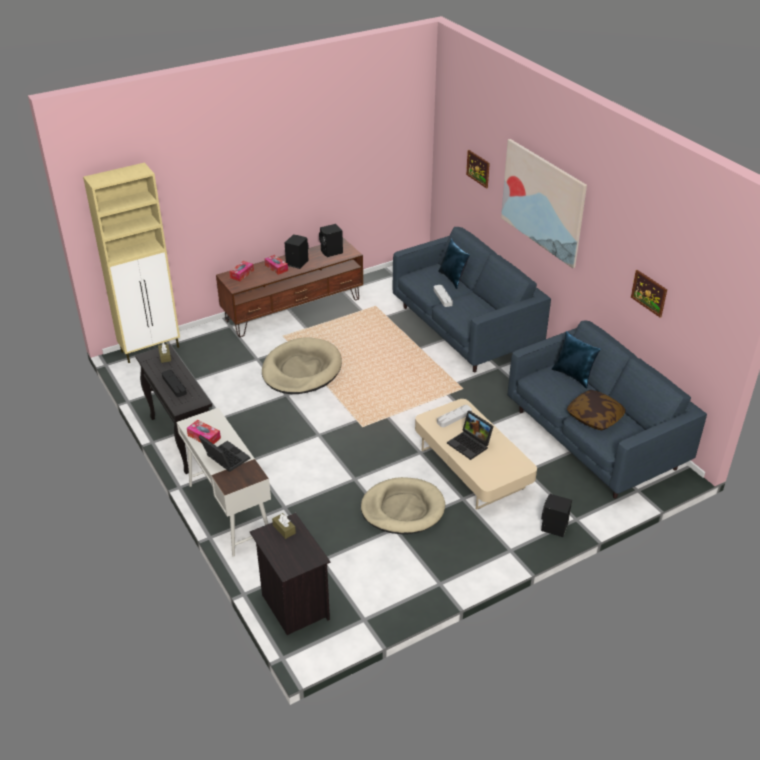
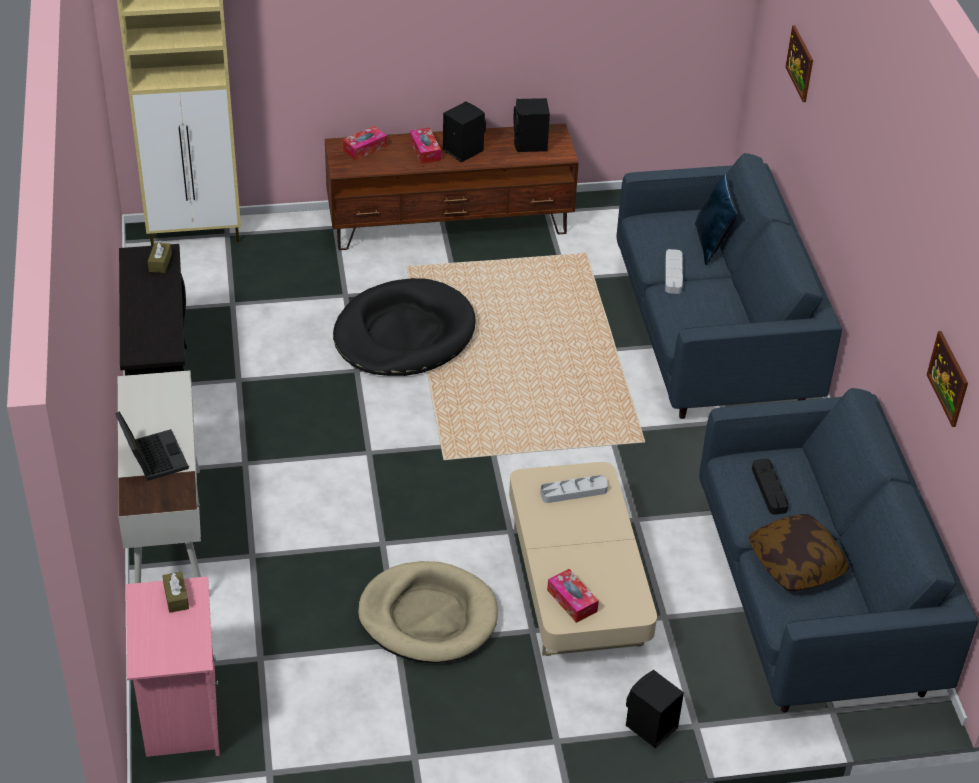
camera: 20 degrees right, 5 degrees up
(174, 385) = (147, 315): black tray -> black tray (769, 489)
(204, 437) = (142, 413): tissue box -> tissue box (572, 601)
(293, 605) = (180, 714): black nightstand -> pink nightstand
(301, 370) = (404, 334): beige dog bed -> black dog bed
(470, 444) = (572, 546): laptop -> none
(542, 202) = (859, 158): picture -> none
(573, 376) = (808, 479): blue pillow -> none

